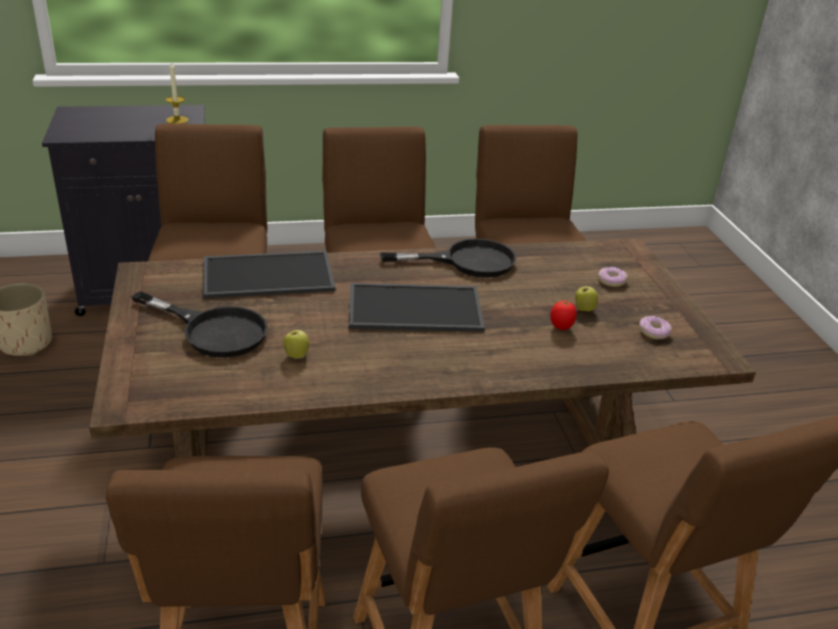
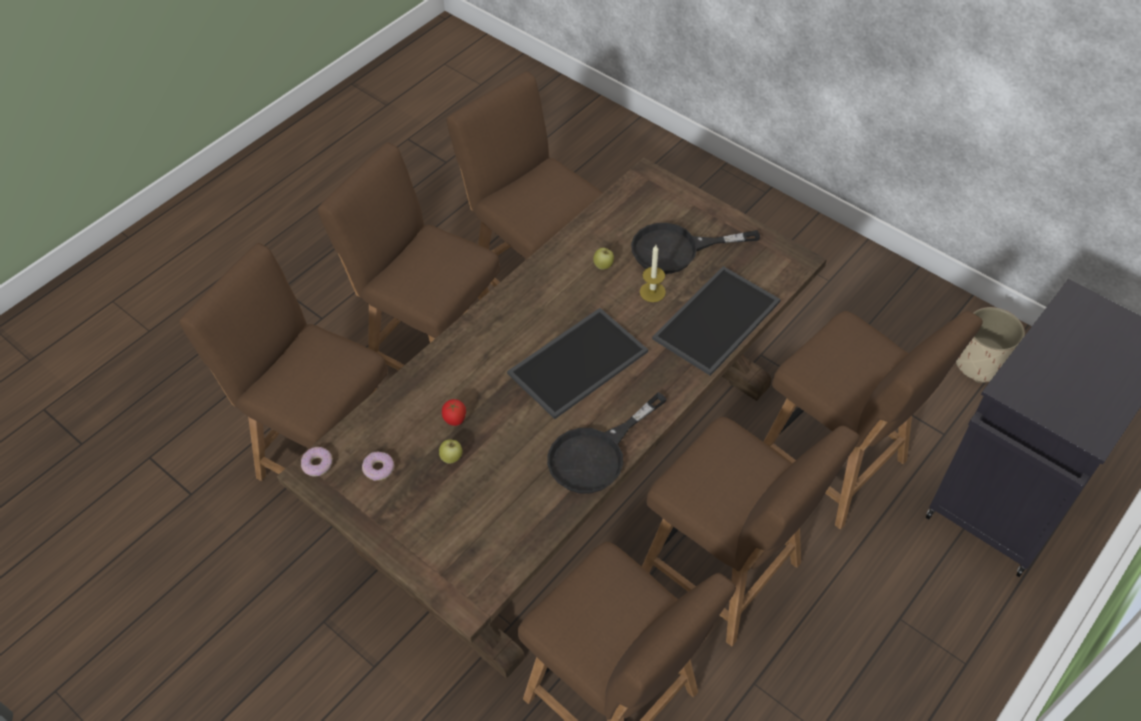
camera: 145 degrees right, 20 degrees up
(177, 120) = (1061, 404): candle -> candle (652, 292)
(611, 281) = (453, 522): donut -> donut (318, 464)

